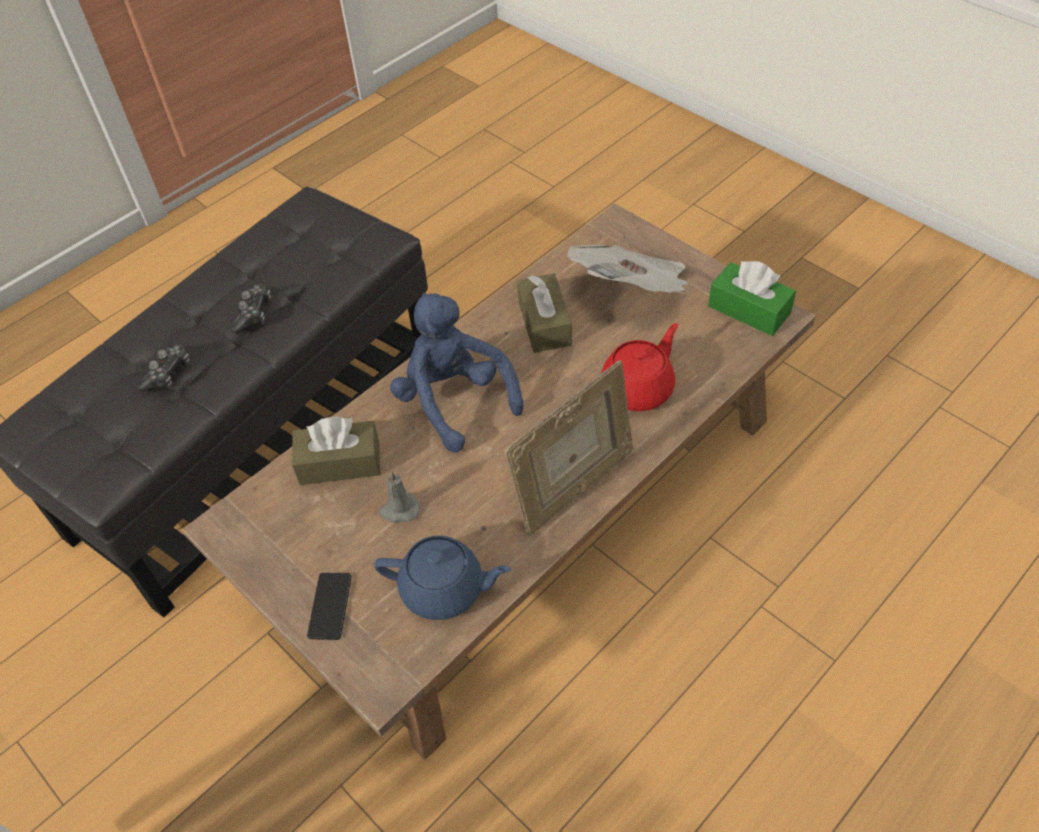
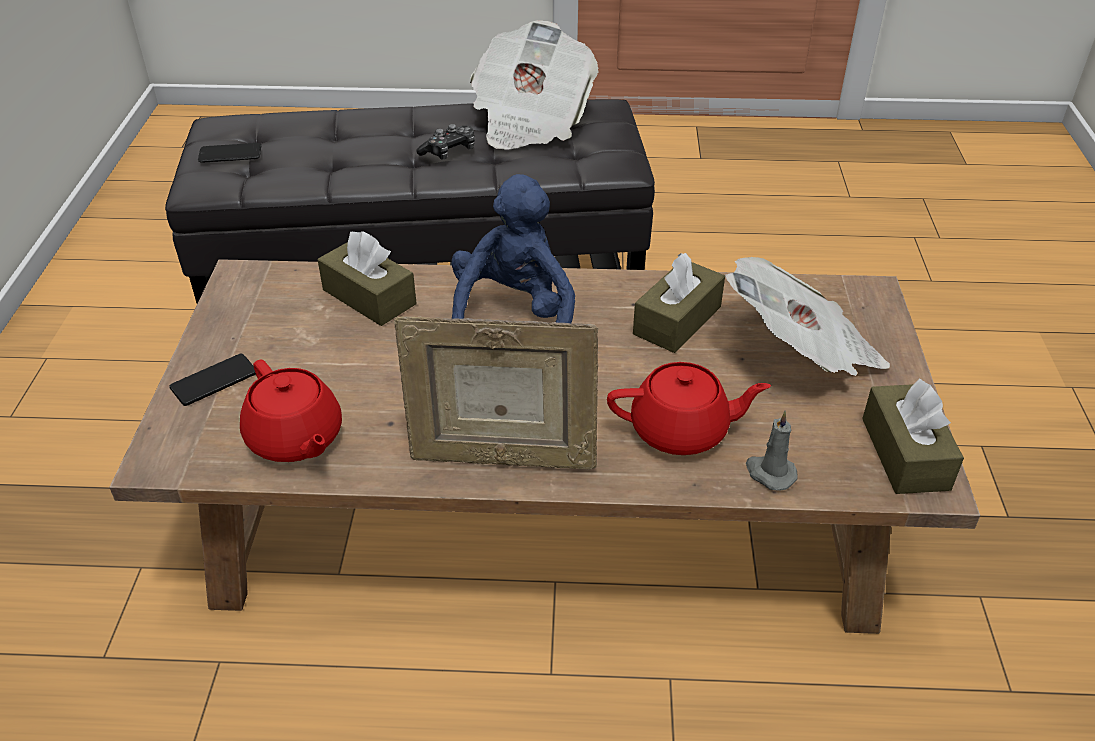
camera: 45 degrees right, 10 degrees down
(80, 443) = (230, 154): none -> phone
(168, 374) = (339, 150): game controller -> none
(272, 248) = (530, 120): none -> newspaper
(399, 510) = (355, 359): grey candle -> grey candle (769, 473)
(444, 589) = (295, 439): blue teapot -> red teapot
(749, 310) = (905, 453): green tissue box -> brown tissue box

